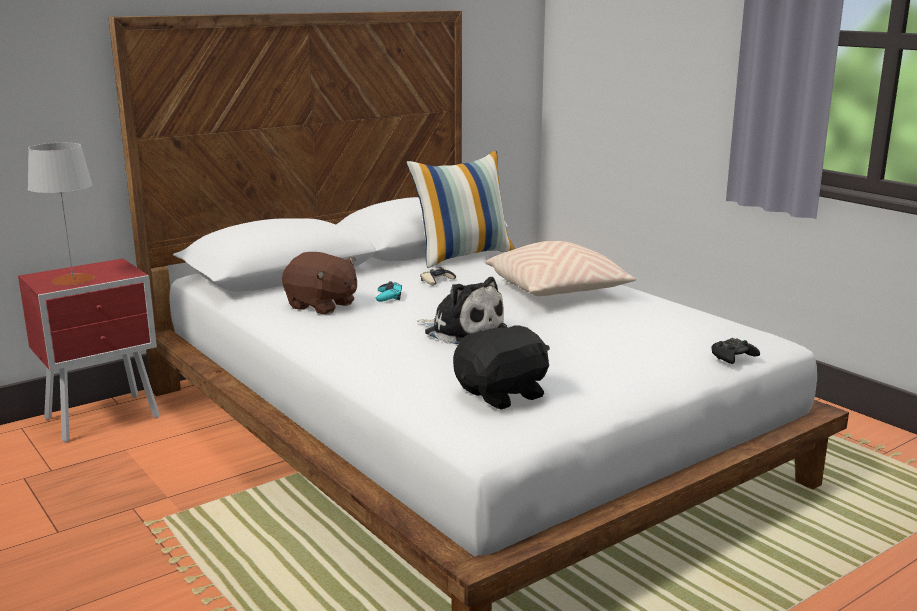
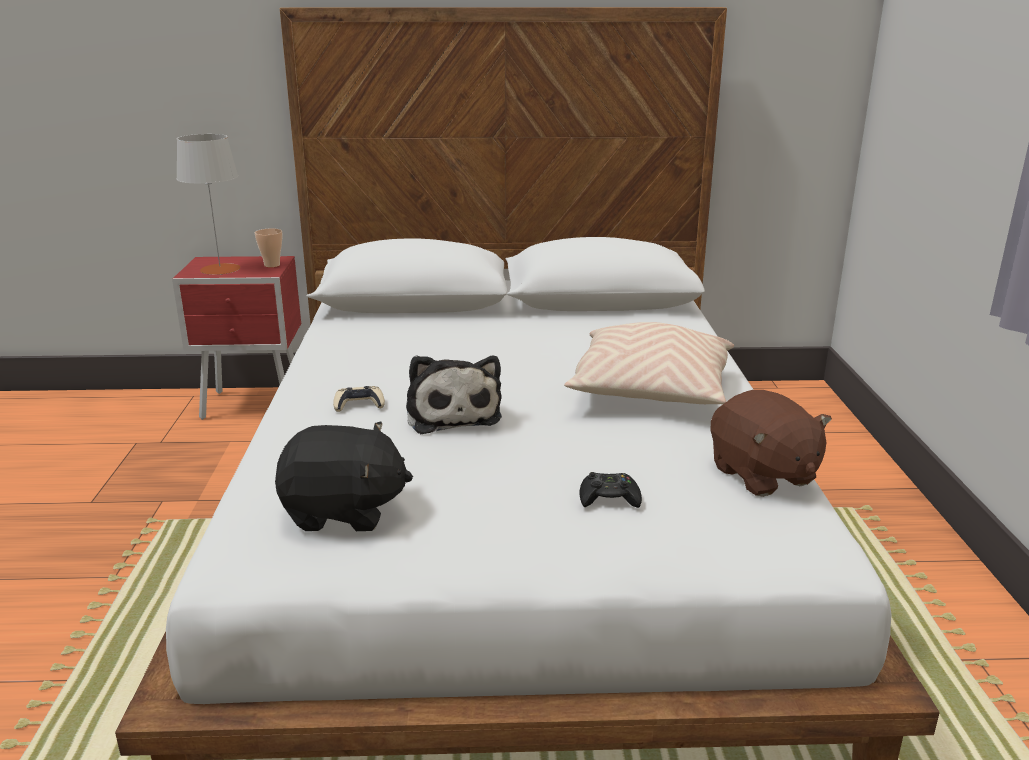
camera: 35 degrees right, 5 degrees up
(119, 268) = (272, 265): none -> cup
(321, 306) = (385, 345): brown plush toy -> brown plush toy (762, 475)
(389, 296) = (461, 350): turquoise game controller -> none
(437, 280) = (544, 343): beige game controller -> beige game controller (359, 404)
(463, 255) = (626, 318): pillow -> none
(733, 357) = (713, 561): black game controller -> black game controller (609, 498)

